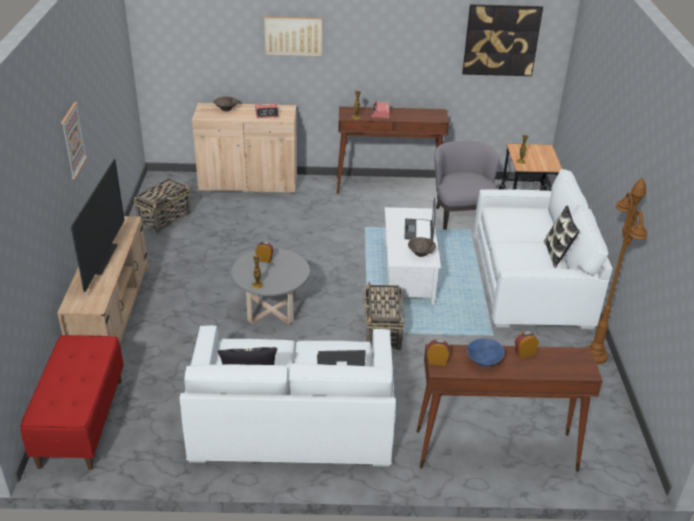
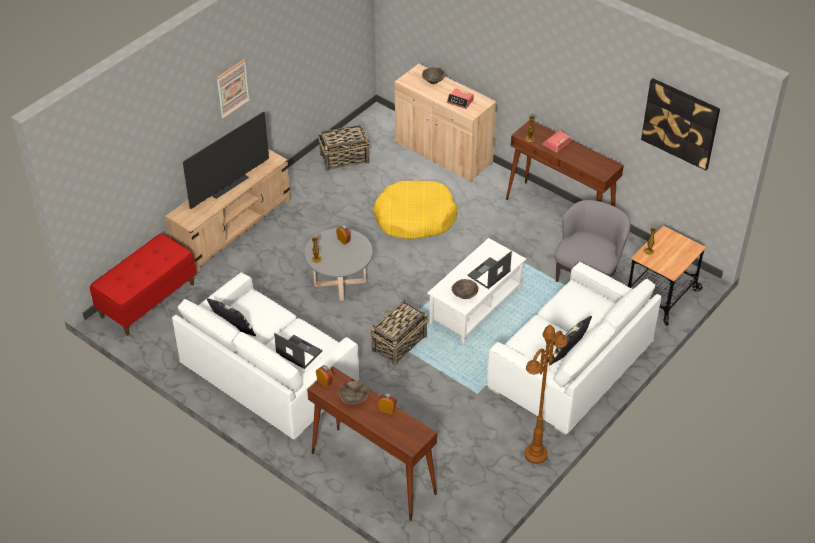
camera: 40 degrees right, 10 degrees up
(279, 235) = (414, 218): none -> yellow dog bed
(293, 36) = (499, 40): picture -> none
(483, 360) = (354, 398): blue bowl -> brown bowl

